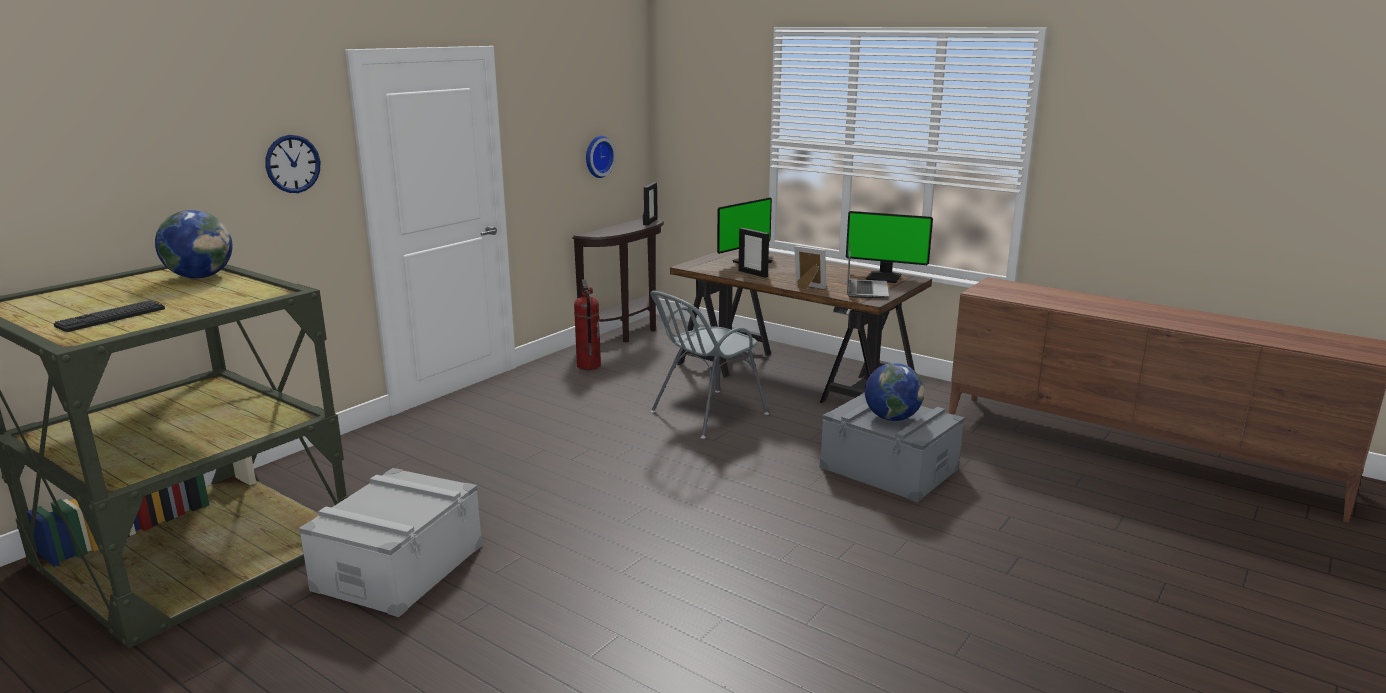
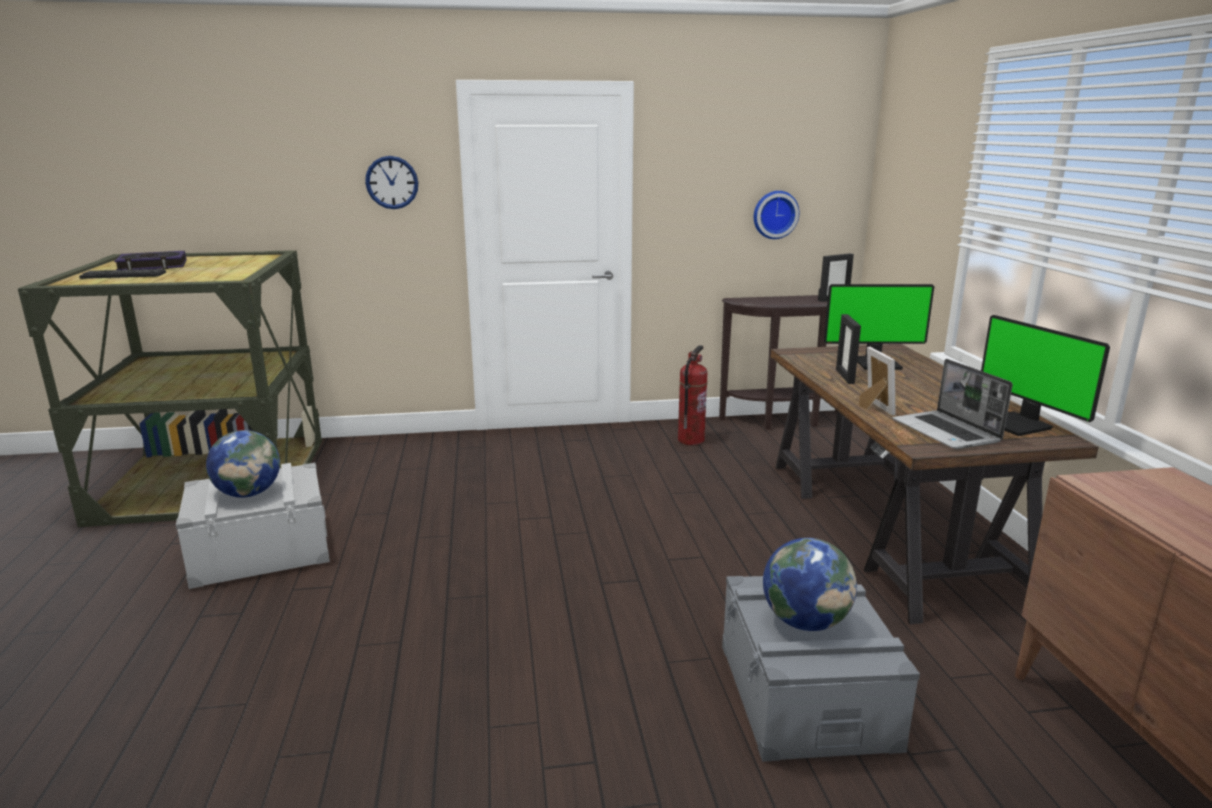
camera: 45 degrees right, 0 degrees up
(94, 303) = (153, 266): none -> book
(200, 277) = (248, 262): globe -> globe (249, 493)
(706, 414) = (711, 529): grey chair -> none
(865, 290) = (947, 432): laptop -> laptop turned 105 degrees clockwise

